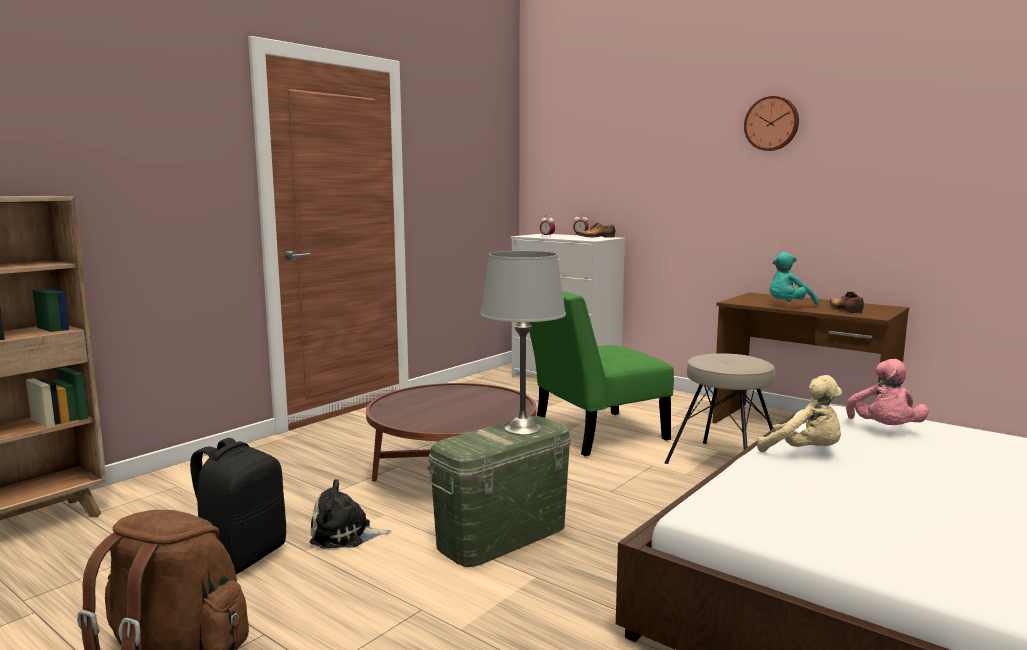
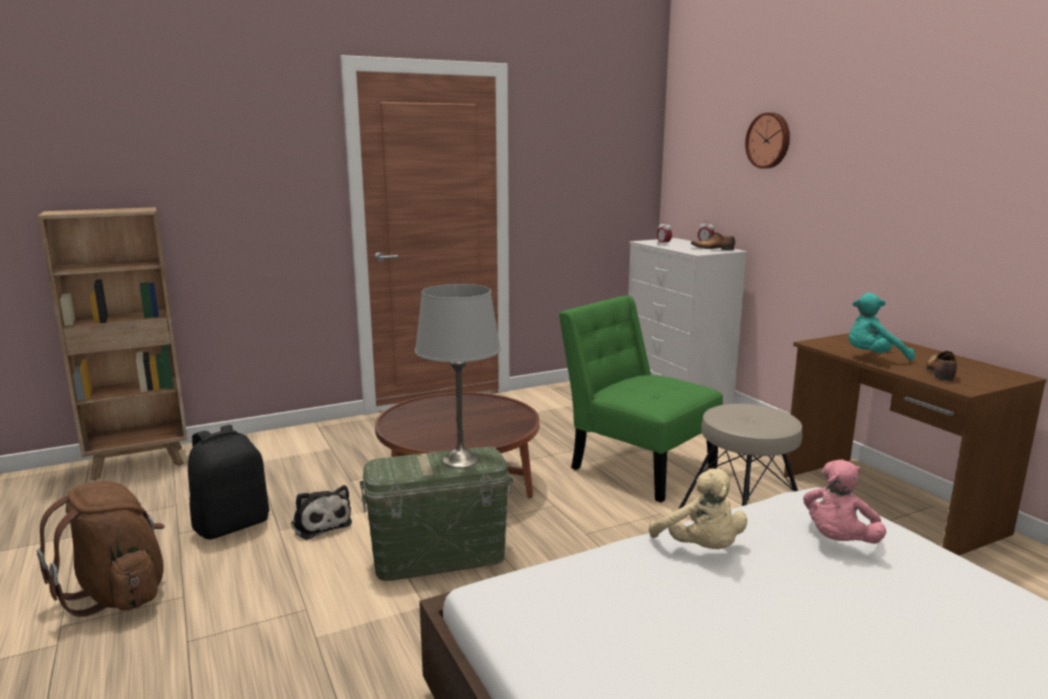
camera: 25 degrees right, 5 degrees up
(345, 535) = (320, 523): plush toy -> plush toy turned 150 degrees counterclockwise
(593, 434) = (637, 465): green chair -> green chair turned 45 degrees clockwise
(772, 123) = (907, 126): wall clock -> wall clock (769, 140)

